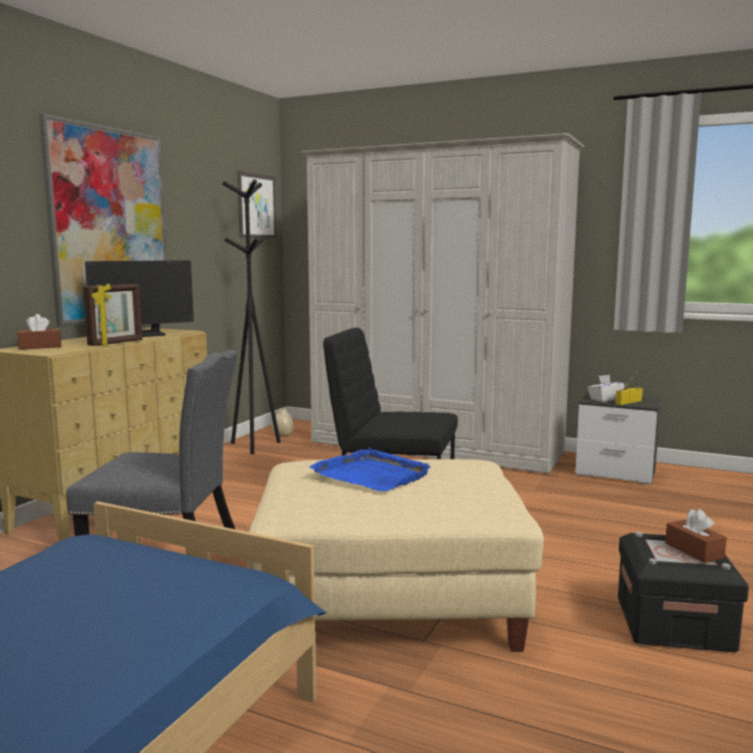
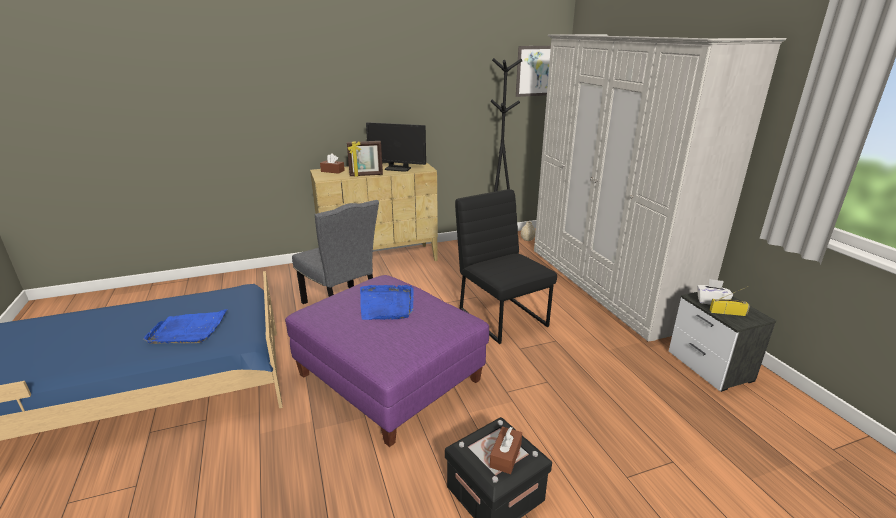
camera: 45 degrees right, 15 degrees up
(109, 225) = (396, 96): picture -> none
(114, 610) = (188, 330): none -> blue tray
(391, 599) = (390, 378): beige ottoman -> purple ottoman

